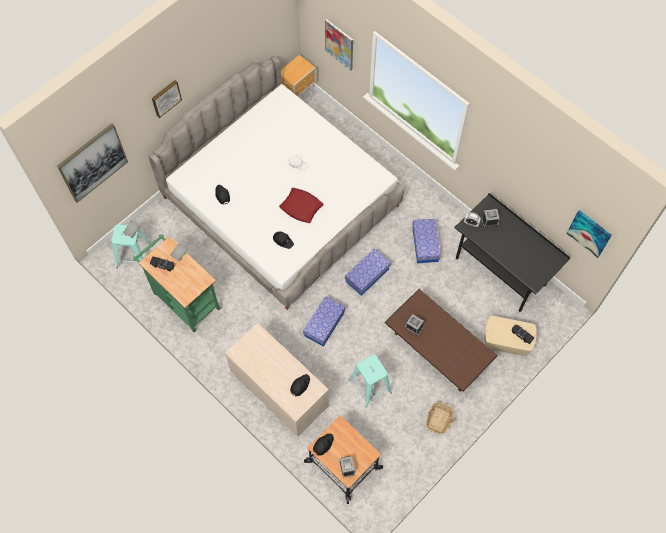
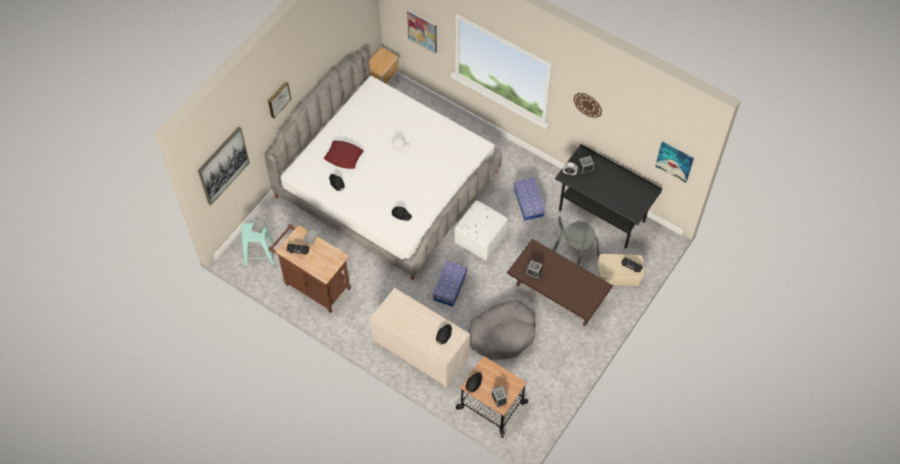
camera: 10 degrees left, 5 degrees down
(184, 299) = (314, 285): green cart -> brown cart
(301, 207) = (412, 182): red pillow -> red pillow (344, 156)
(367, 275) = (480, 238): storage box -> white ottoman
(370, 386) = (502, 334): turquoise stool -> grey dog bed
(438, 420) = (570, 353): basket -> none
(463, 309) = (574, 254): none -> grey chair
(502, 154) = (587, 104): none -> wall clock

